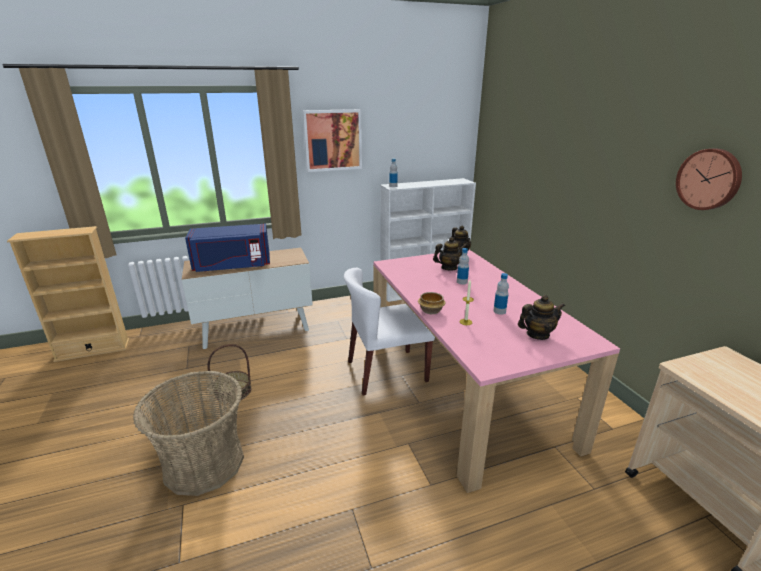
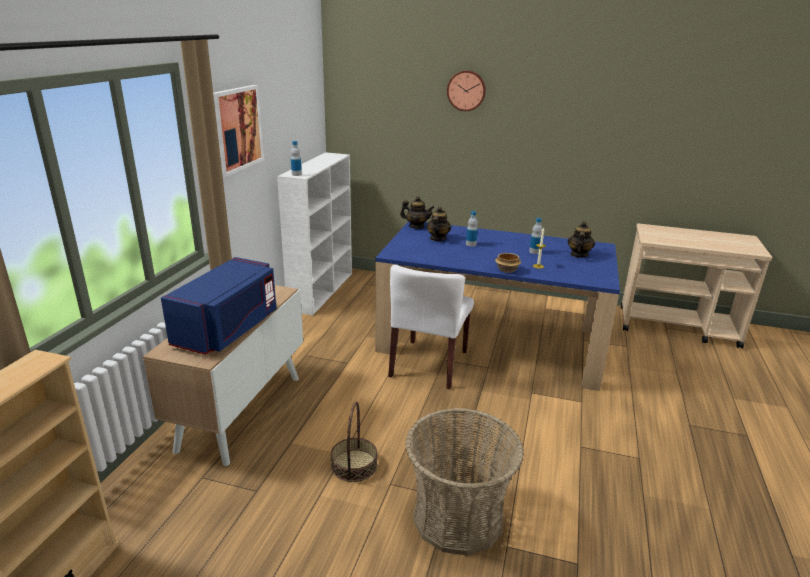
camera: 55 degrees left, 0 degrees up
(463, 388) = (491, 341): pink dining table -> blue dining table
(709, 179) = (605, 118): wall clock -> wall clock (466, 90)

